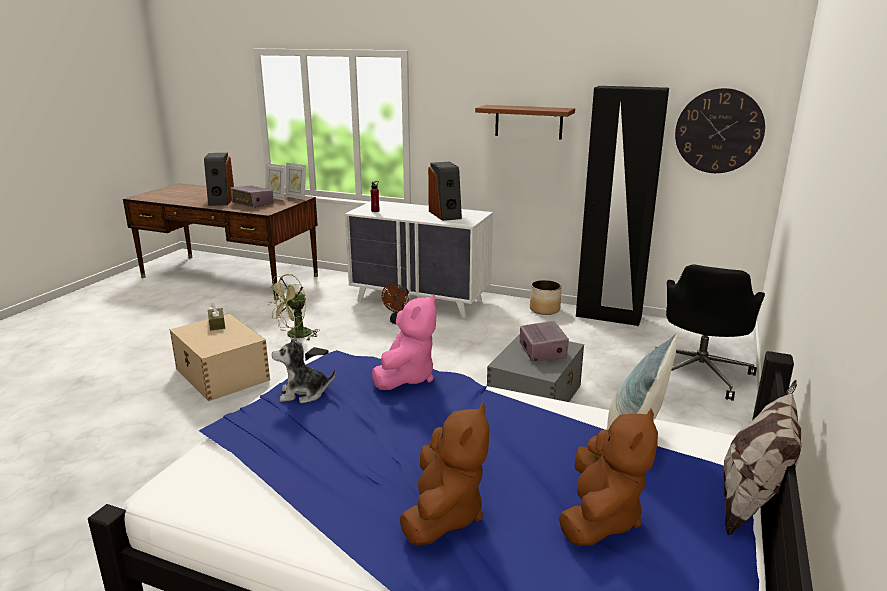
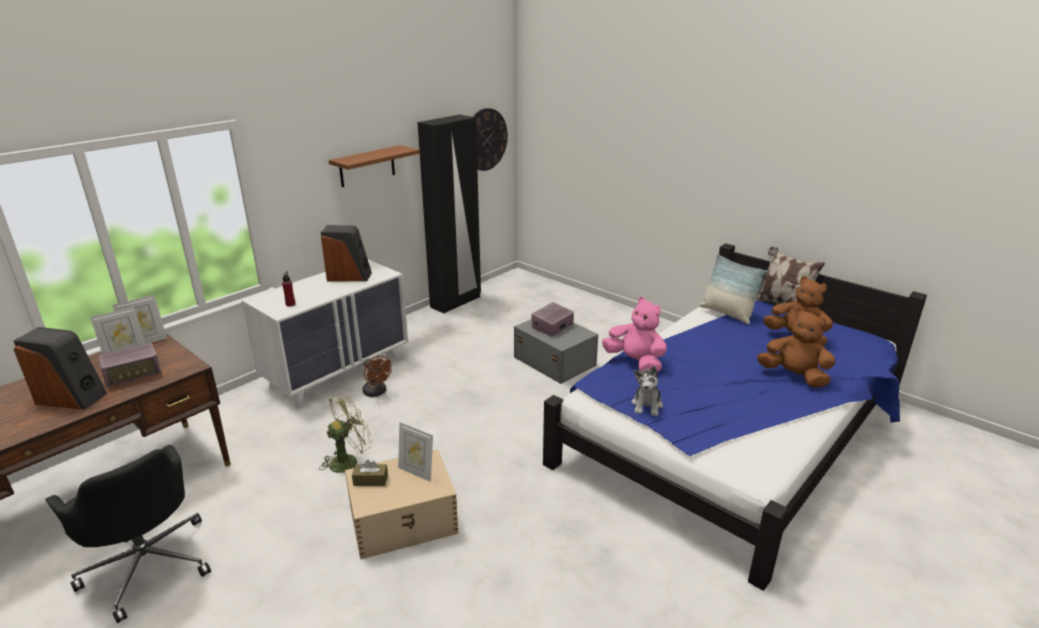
camera: 70 degrees left, 5 degrees up
(230, 338) = (416, 472): none -> picture frame
(295, 336) = (349, 460): green fan -> green fan turned 105 degrees counterclockwise
(542, 351) = (552, 327): radio -> radio turned 60 degrees counterclockwise
(545, 309) = (419, 321): planter -> none
(700, 373) = (559, 300): black office chair -> black office chair (148, 564)

